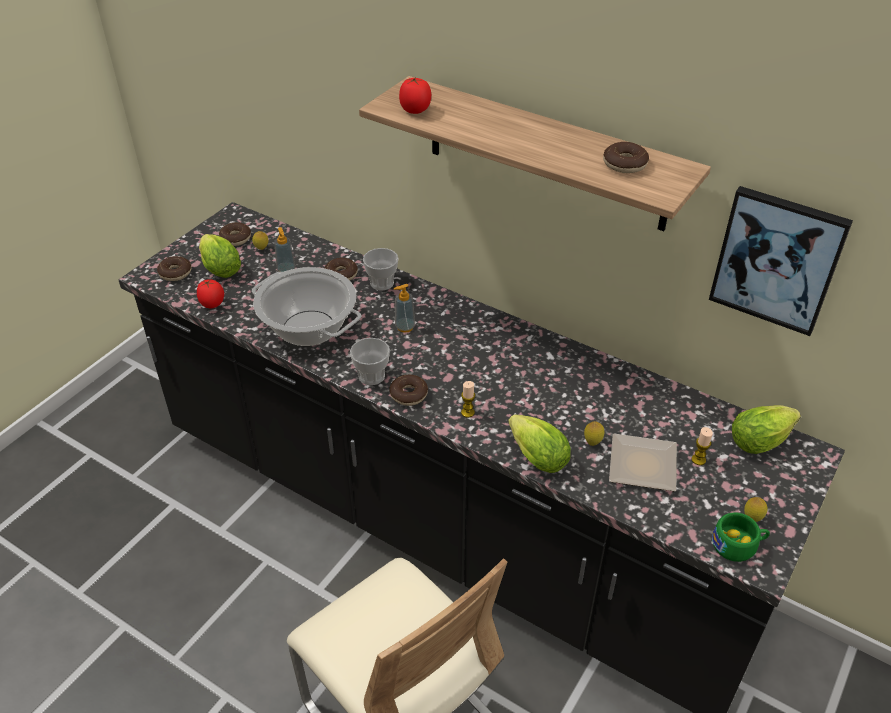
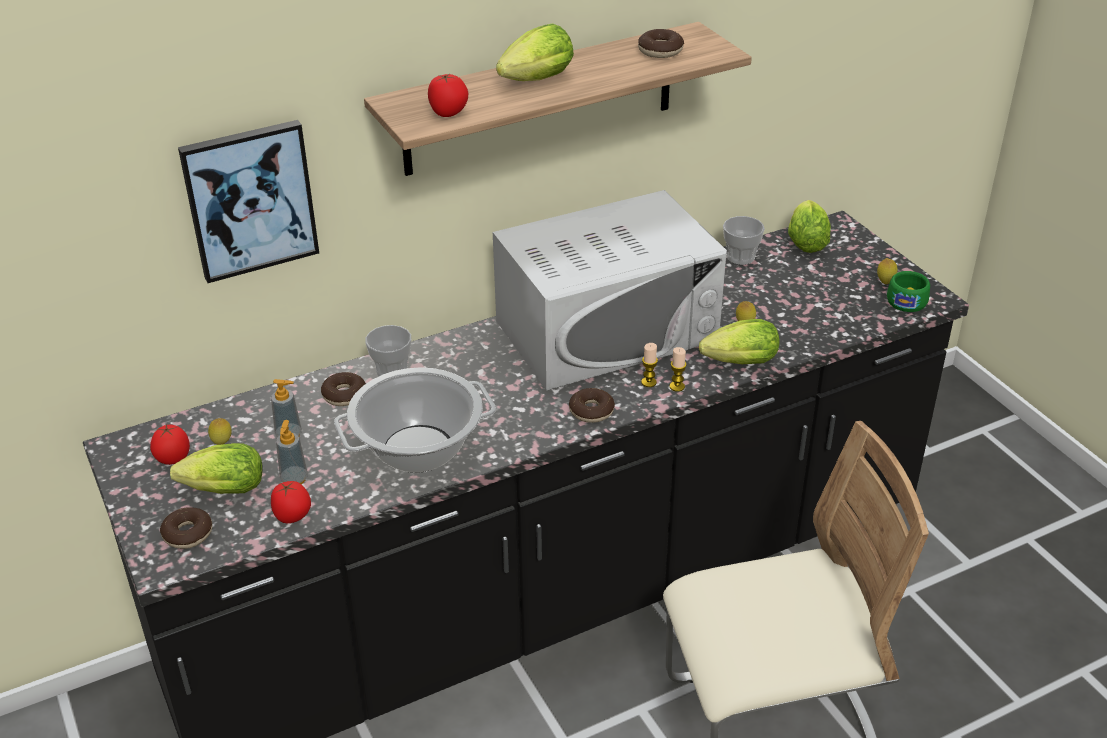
camera: 60 degrees left, 5 degrees down
(235, 238) = (173, 459): donut -> tomato
(371, 376) = (541, 427): cup -> cup (740, 257)
(405, 327) = (483, 379): soap dispenser -> soap dispenser (294, 479)
(502, 127) = (533, 82): none -> lettuce
(514, 366) = (607, 330): none -> white microwave
(640, 463) = (788, 310): plate -> none
(698, 460) = (805, 280): candle -> candle (677, 386)
(777, 260) = (762, 76): picture -> picture (250, 200)

